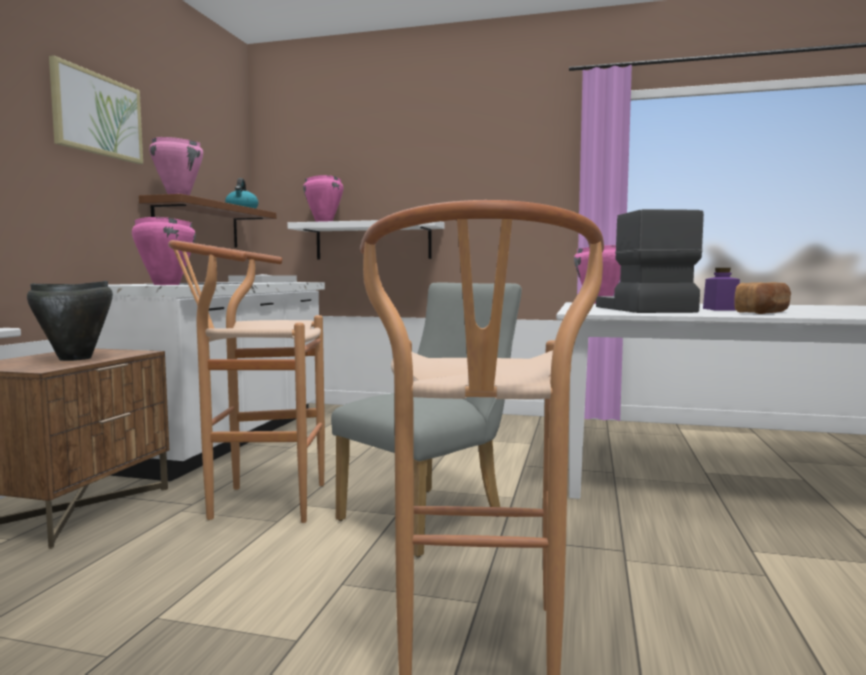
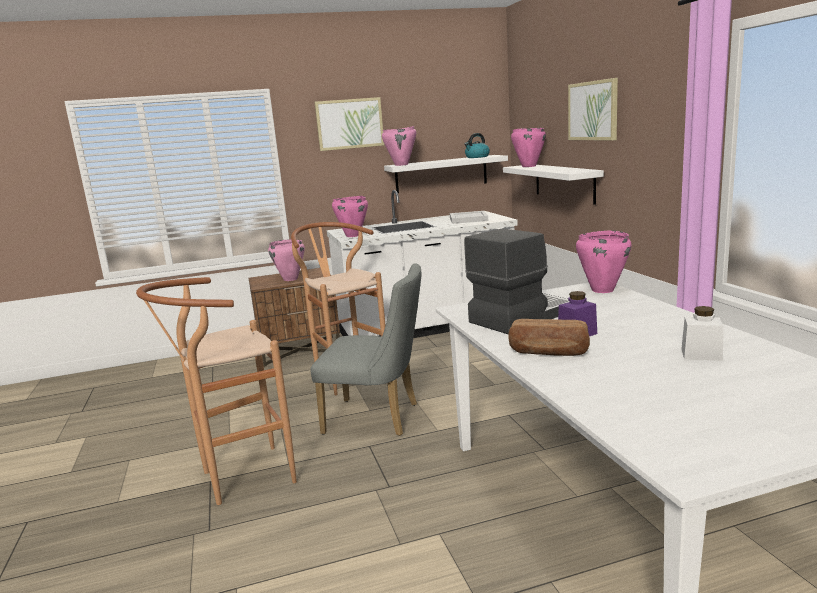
camera: 60 degrees right, 10 degrees up
(75, 358) = (290, 279): black cooking pot -> pink cooking pot
(197, 225) = (441, 174): brown shelf -> white shelf
(425, 163) = (593, 111): none -> picture
(803, 307) = (701, 354): none -> white jar

